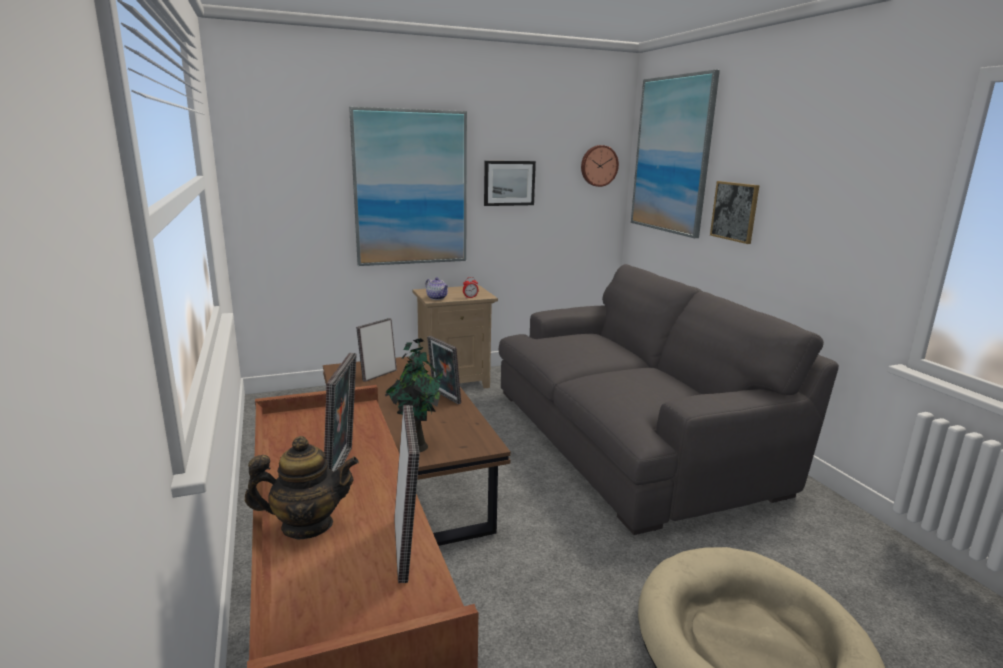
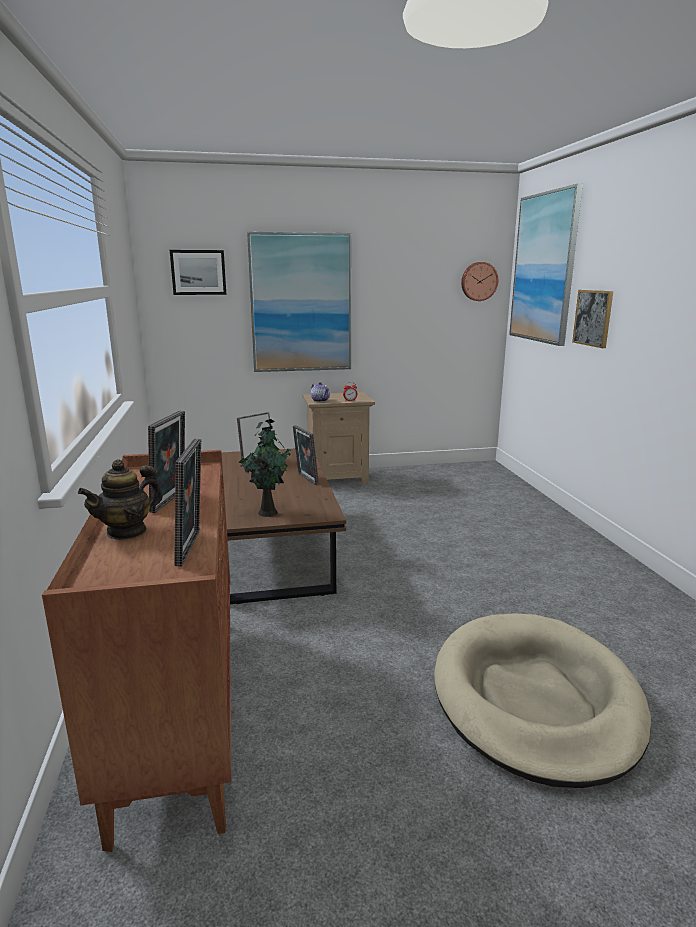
camera: 10 degrees right, 0 degrees up
(307, 525) = (127, 531): teapot -> teapot turned 135 degrees clockwise
(509, 183) = (391, 298): picture -> picture (198, 272)
(631, 437) = (486, 529): grey sofa -> none

